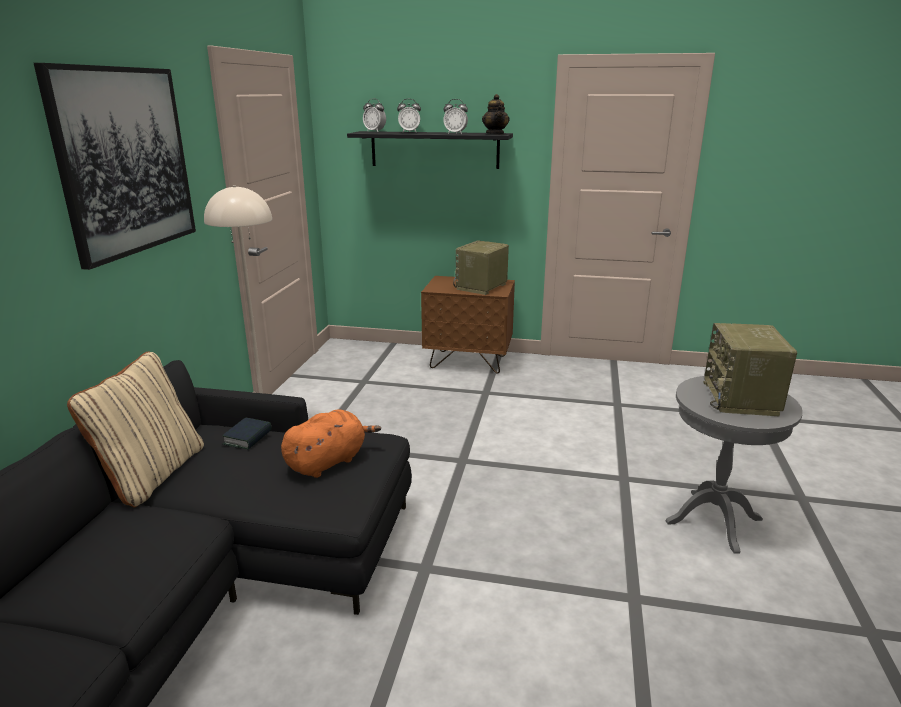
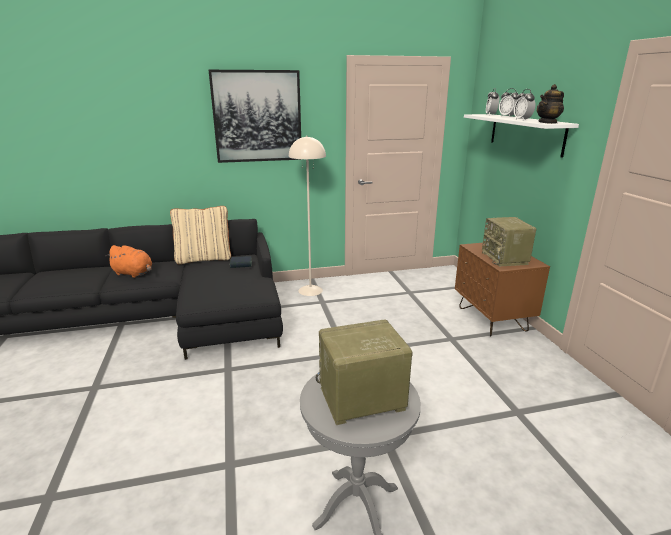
camera: 65 degrees right, 0 degrees up
(328, 461) = (229, 287): orange plush toy -> orange plush toy (134, 273)
(434, 149) = (525, 133): black shelf -> white shelf
(481, 287) = (505, 258): radio -> radio turned 105 degrees counterclockwise

